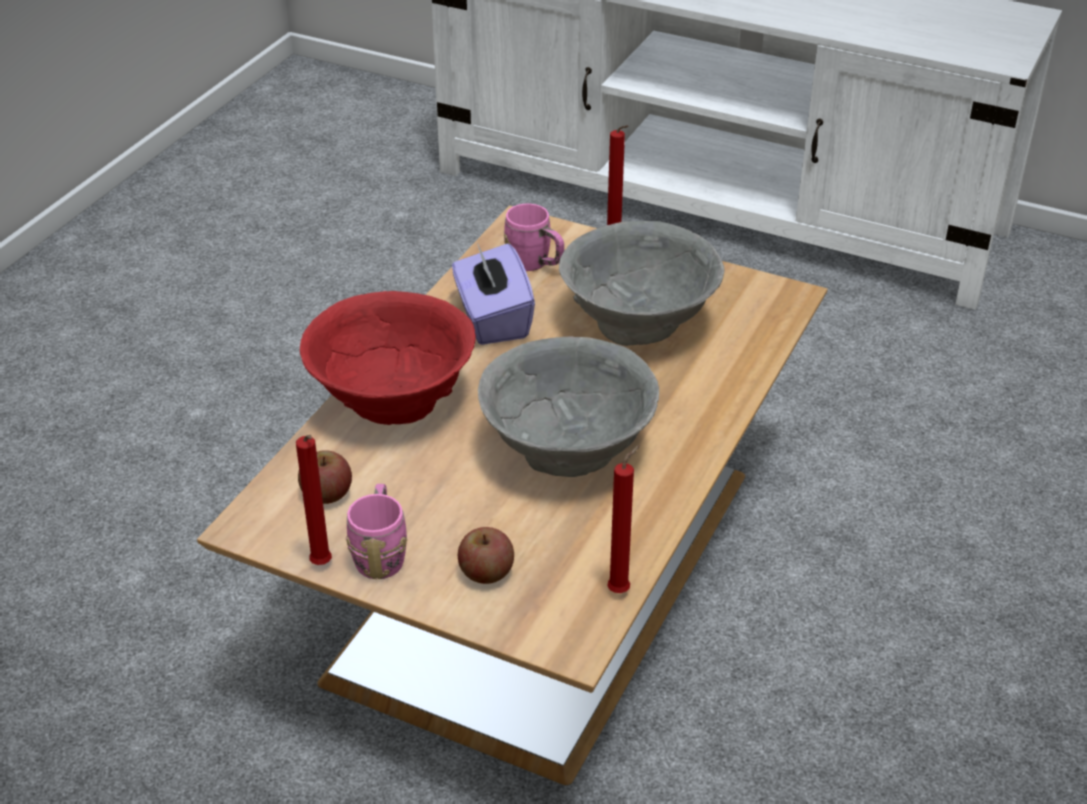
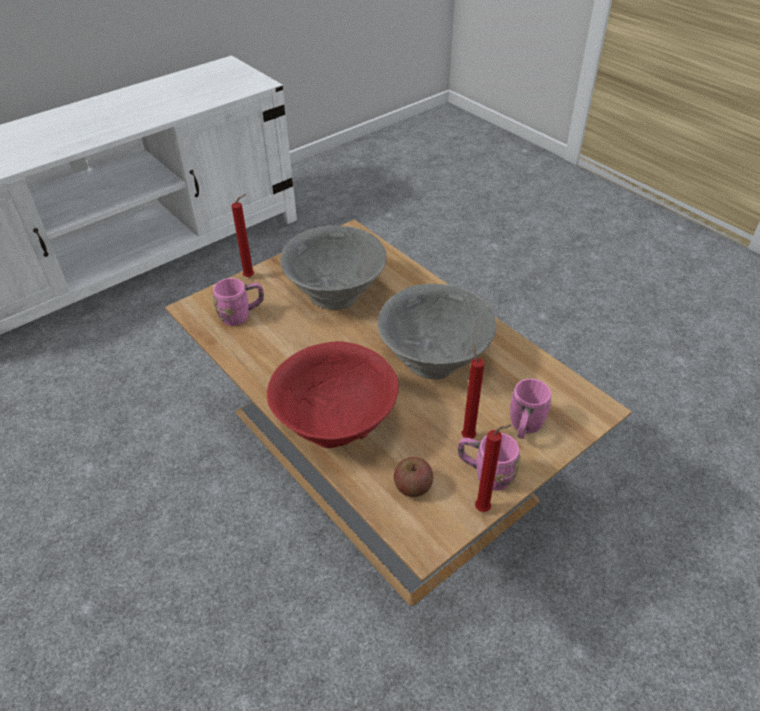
camera: 65 degrees left, 5 degrees up
(486, 572) = (524, 427): apple -> pink mug
(492, 319) = (284, 351): purple tissue box -> none
(621, 590) = (561, 375): red candle -> red candle (467, 435)

